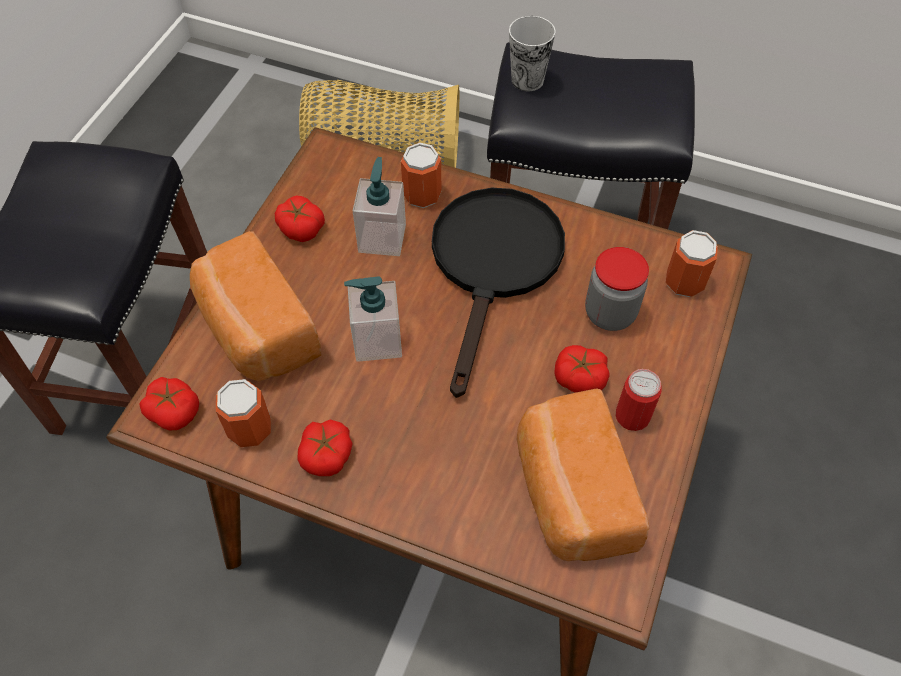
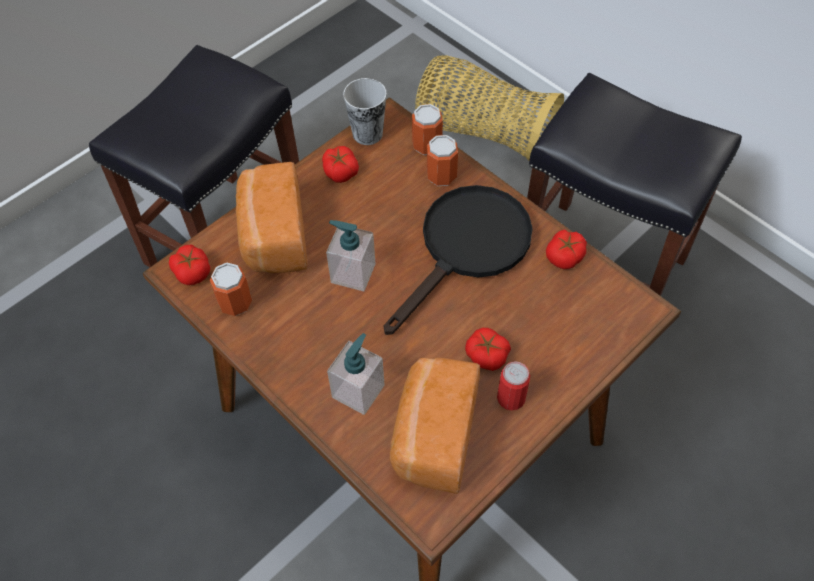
camera: 25 degrees right, 0 degrees up
(327, 454) = (278, 340): tomato -> tomato (565, 256)
(382, 238) = (395, 198): soap dispenser -> soap dispenser (358, 391)
(527, 80) = (585, 109): cup -> cup (367, 134)
(610, 313) = (536, 316): jar -> none
(684, 282) = (610, 313): can -> can (427, 145)

